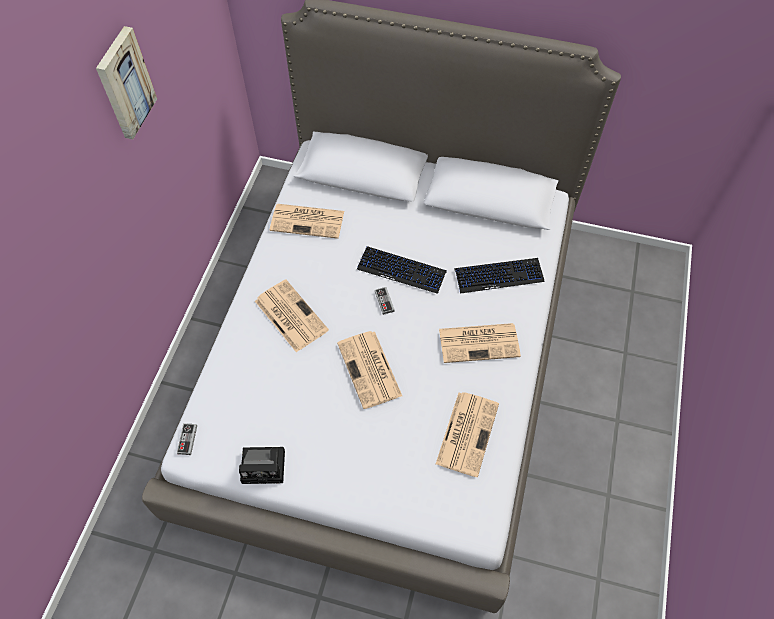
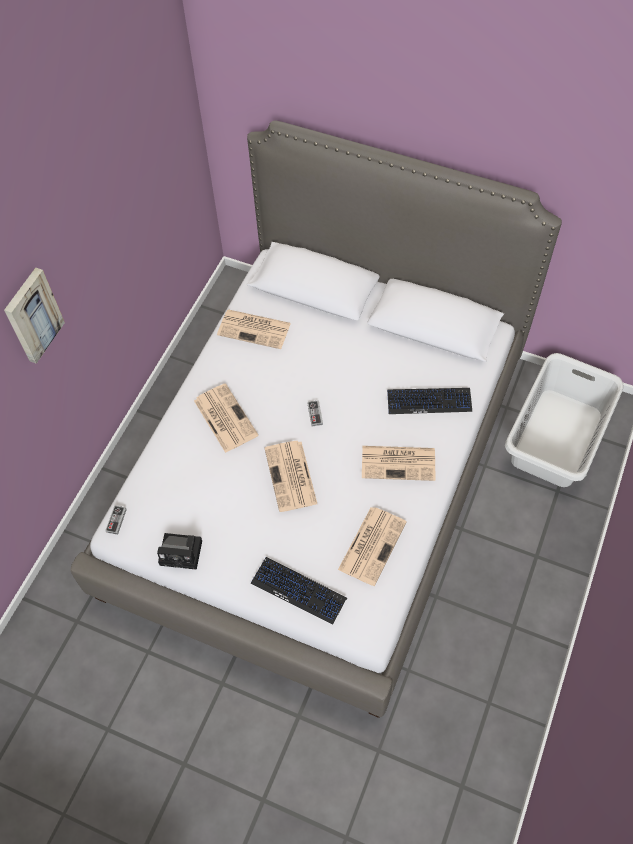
camera: 10 degrees right, 0 degrees up
(124, 83) = (93, 195): picture -> picture (32, 315)
(401, 270) = (336, 386): keyboard -> keyboard (299, 590)
(614, 300) = (557, 437): none -> grey laundry basket

